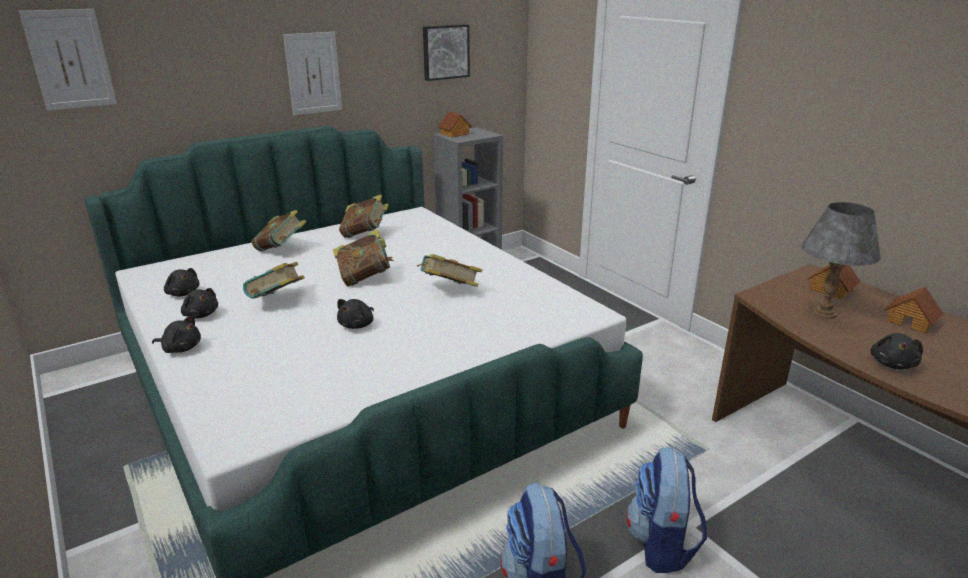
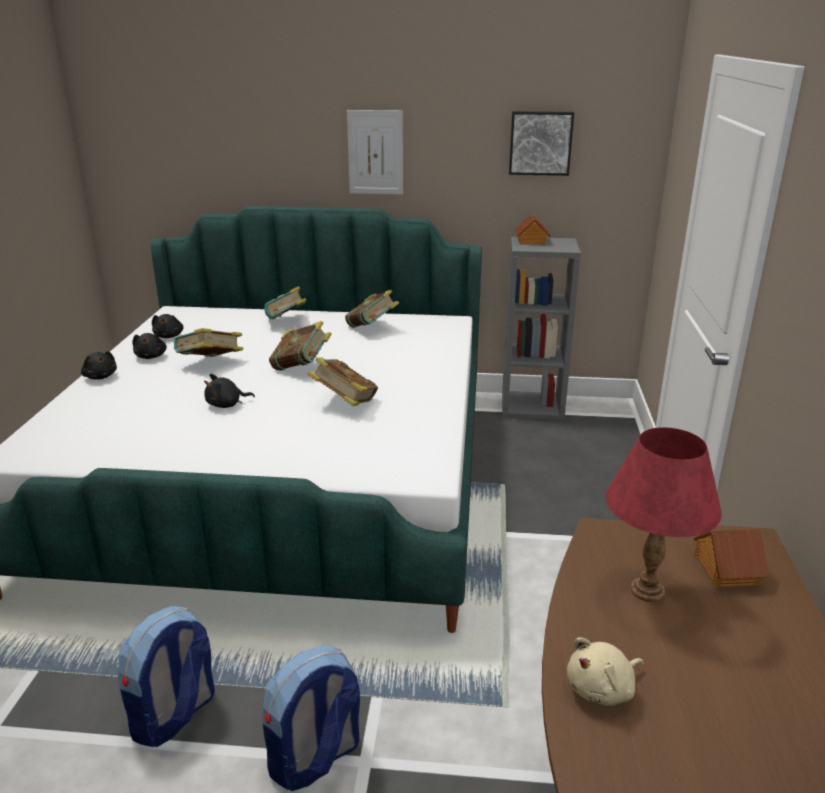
camera: 40 degrees right, 0 degrees up
(70, 59) = (161, 120): picture -> none
(823, 313) = (646, 590): grey table lamp -> red table lamp
(892, 364) = (602, 689): black plush toy -> beige plush toy
(910, 321) = (759, 662): toy house -> none

